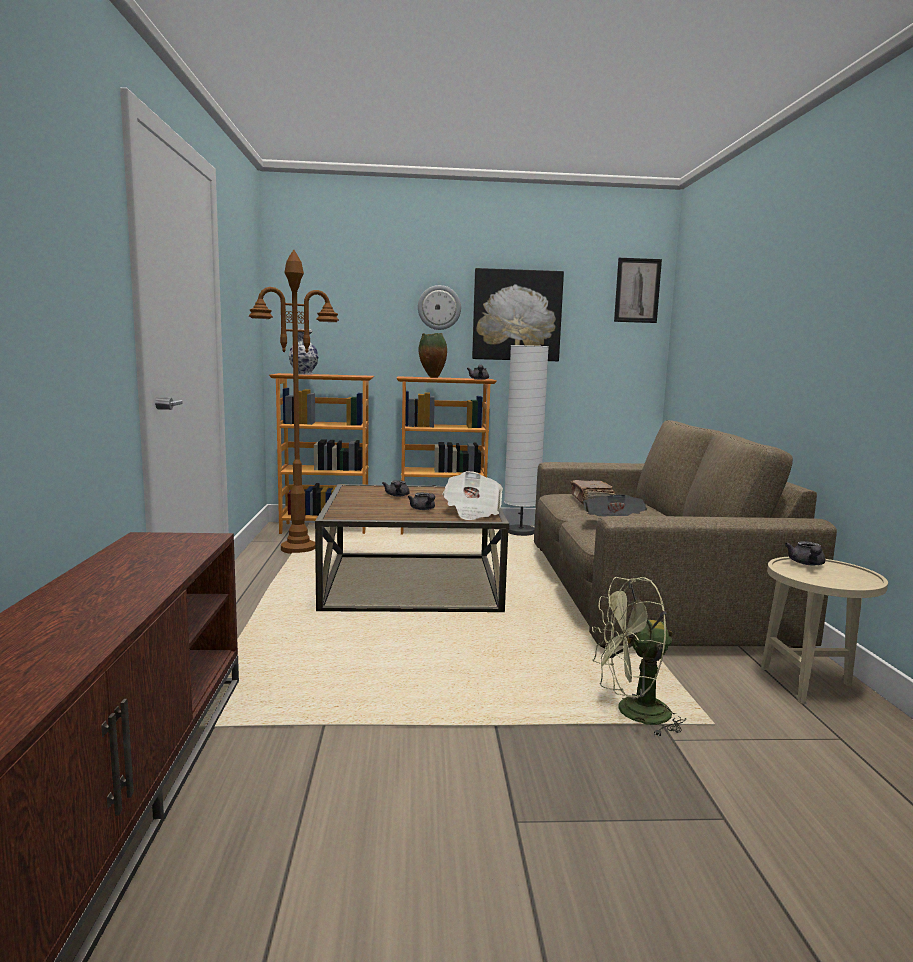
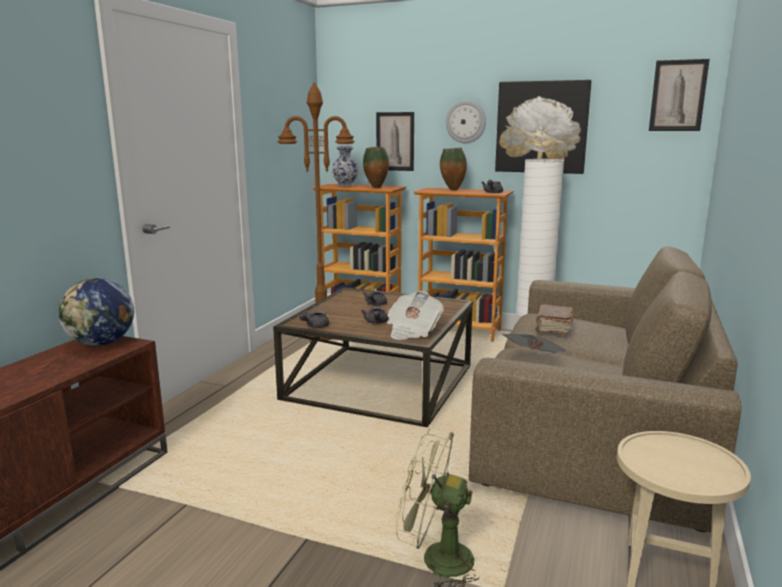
camera: 25 degrees right, 5 degrees up
(166, 541) = (101, 343): none -> globe
(347, 375) = (376, 188): none -> vase
(359, 326) = (395, 141): none -> picture
(806, 564) = (673, 445): grey teapot -> grey teapot (314, 326)

